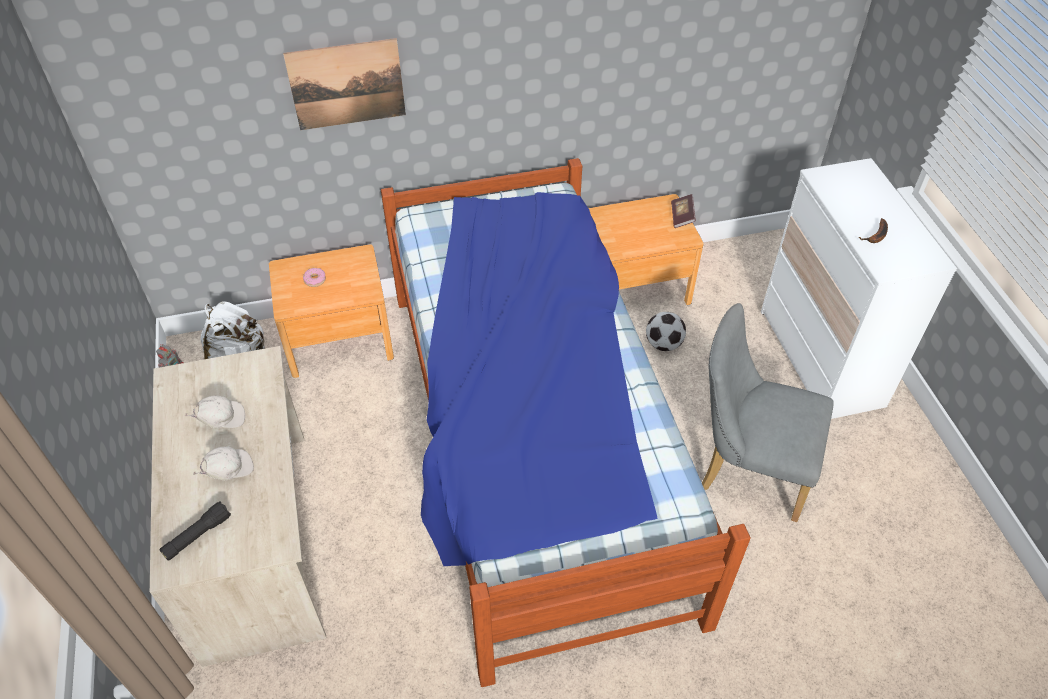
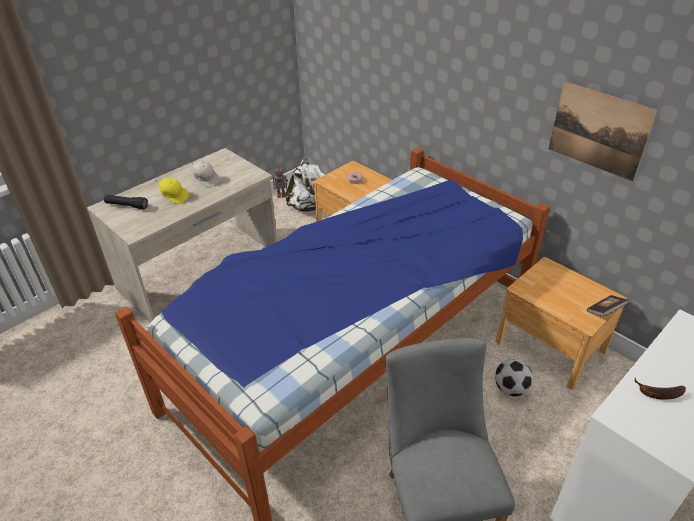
camera: 60 degrees right, 10 degrees down
(229, 470) = (174, 196): white cap -> yellow cap
(347, 84) = (416, 58): picture -> picture (599, 130)

